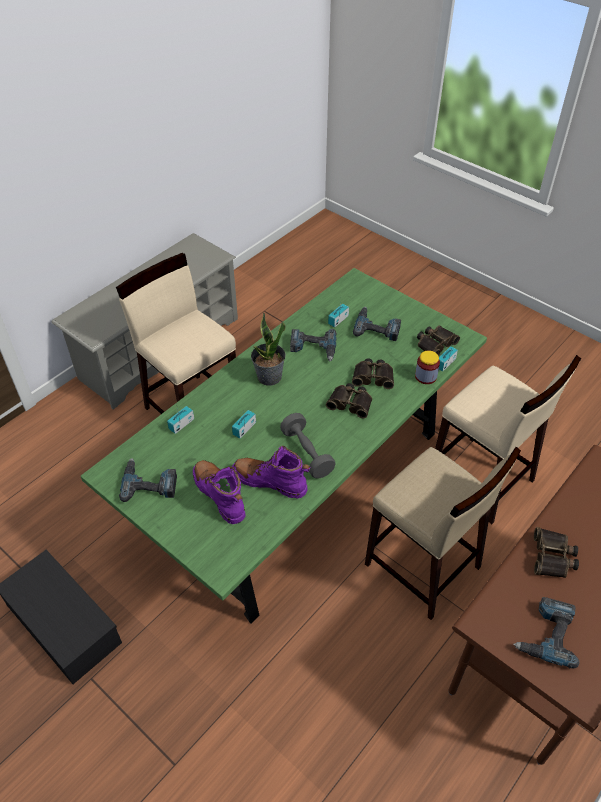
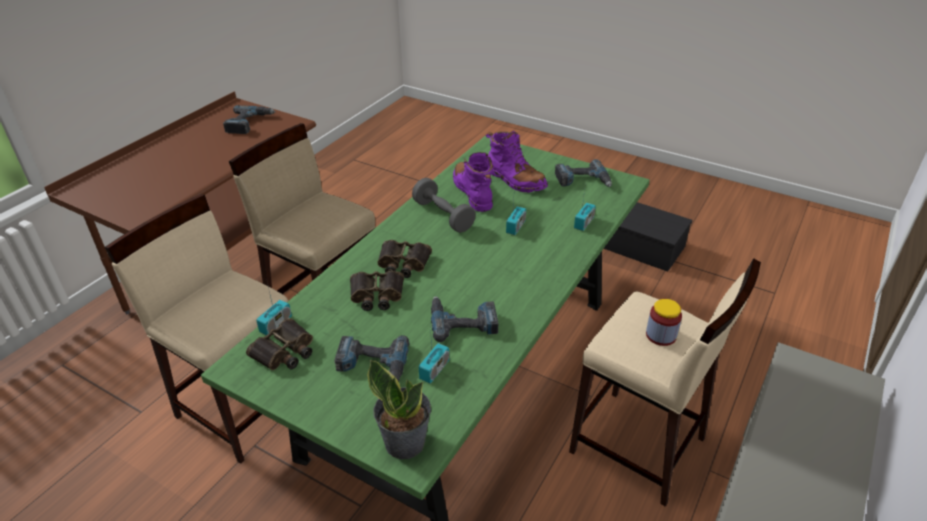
camera: 170 degrees right, 10 degrees down
(269, 377) = (509, 279): potted plant -> potted plant (405, 442)
(270, 481) = (473, 193): purple boot -> purple boot turned 120 degrees counterclockwise
(425, 376) = (306, 304): jar -> jar (661, 335)
(553, 557) = (224, 155): binoculars -> none

